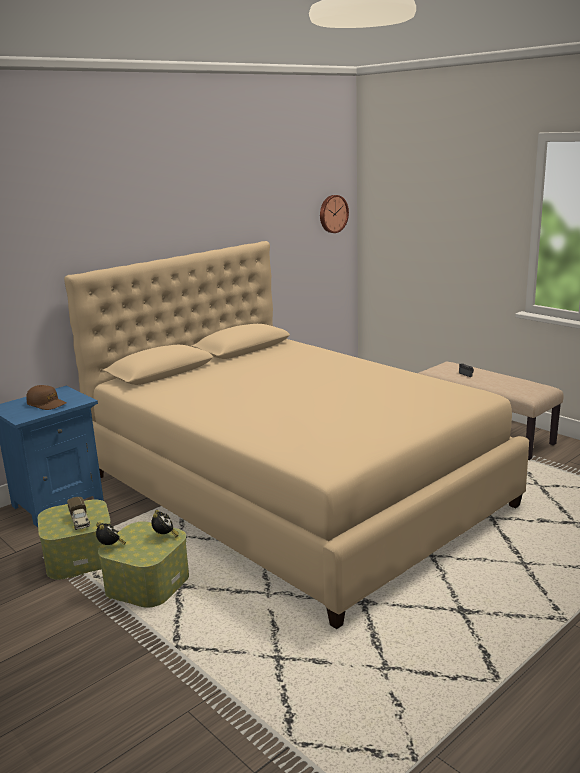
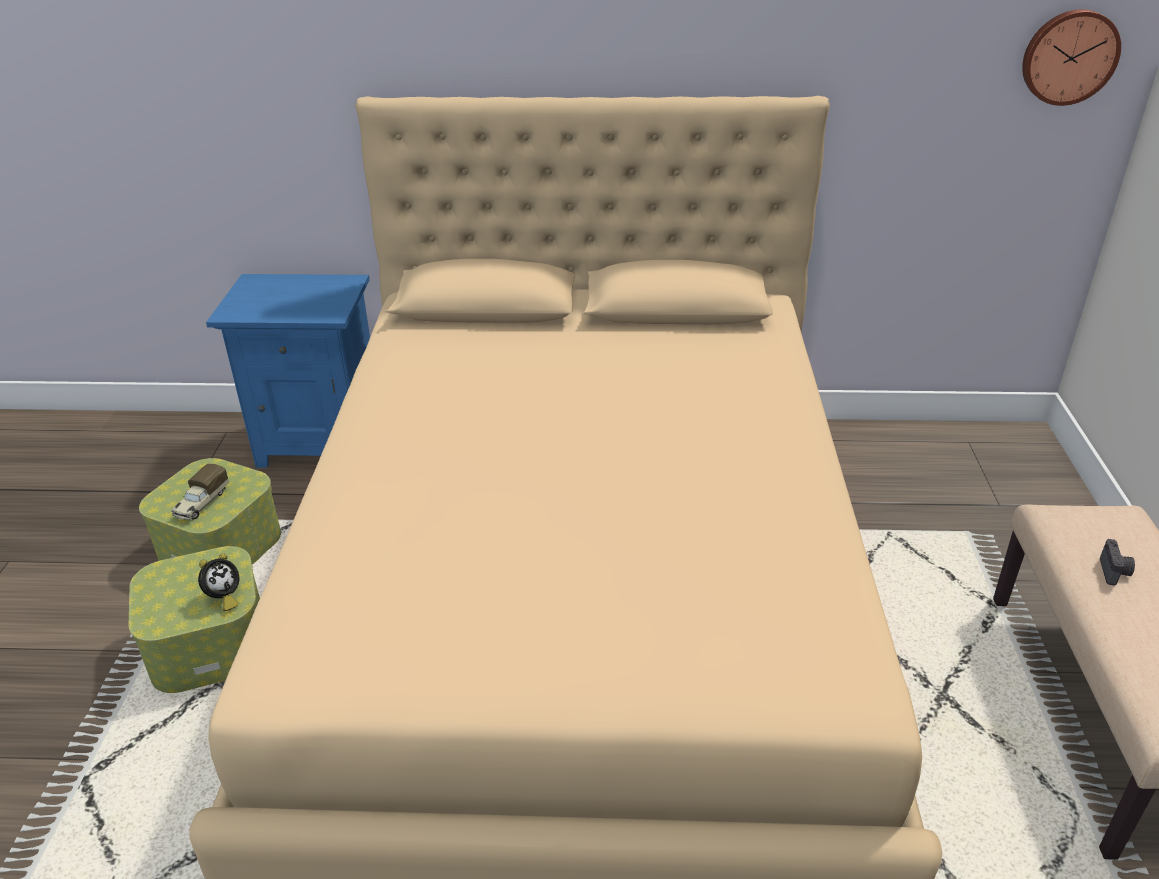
camera: 45 degrees right, 15 degrees up
(47, 404) = (292, 300): brown cap -> none
(111, 547) = (159, 571): alarm clock -> none

